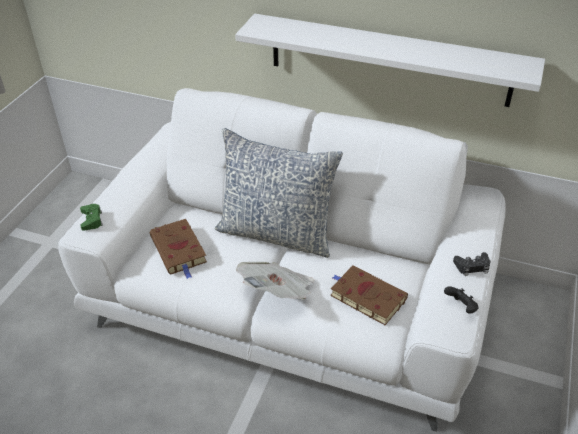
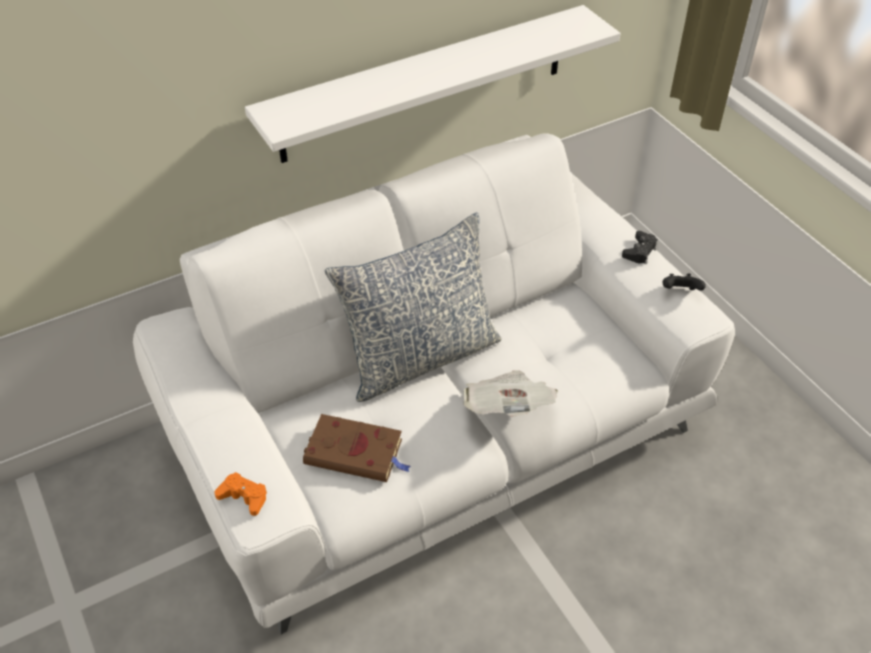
camera: 50 degrees left, 5 degrees up
(92, 220) = (244, 497): green game controller -> orange game controller
(366, 297) = (578, 349): brown book -> none

